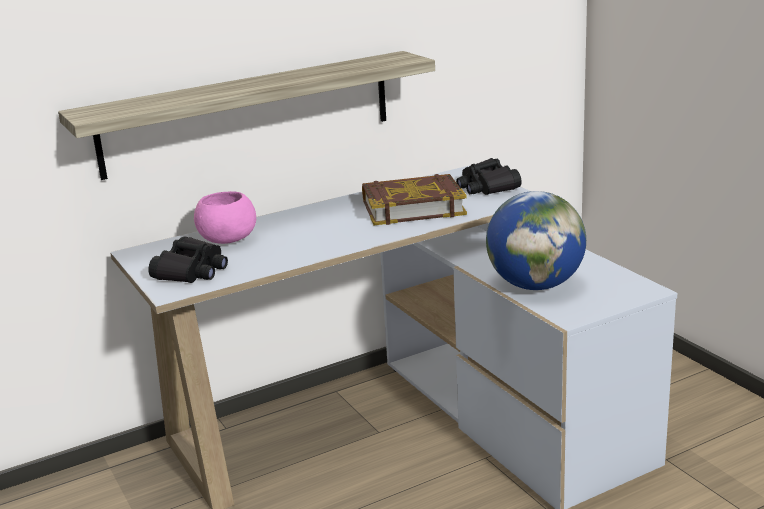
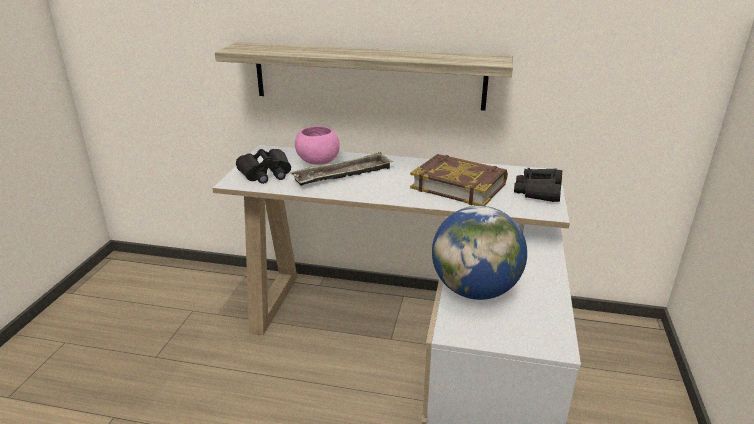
camera: 40 degrees right, 5 degrees up
(282, 240) = (343, 175): none -> tray

